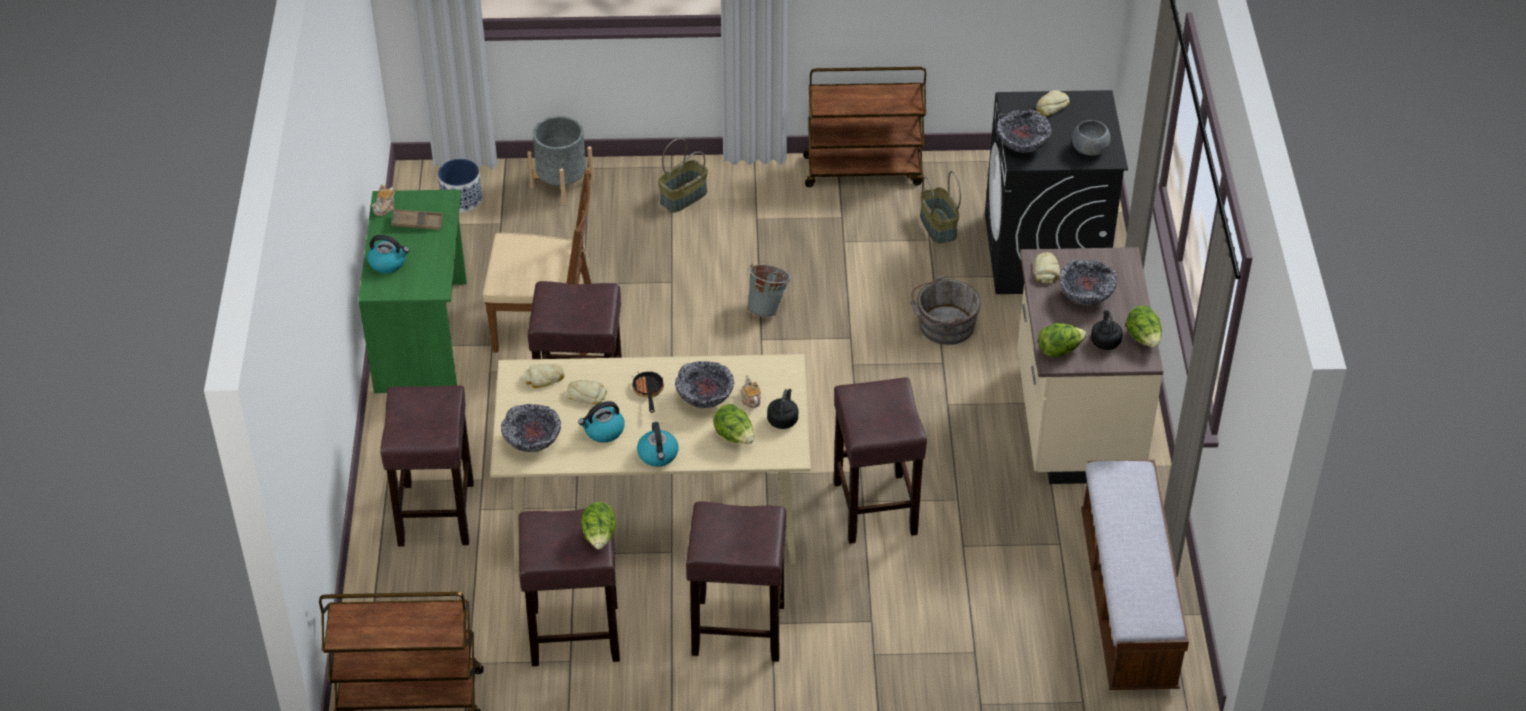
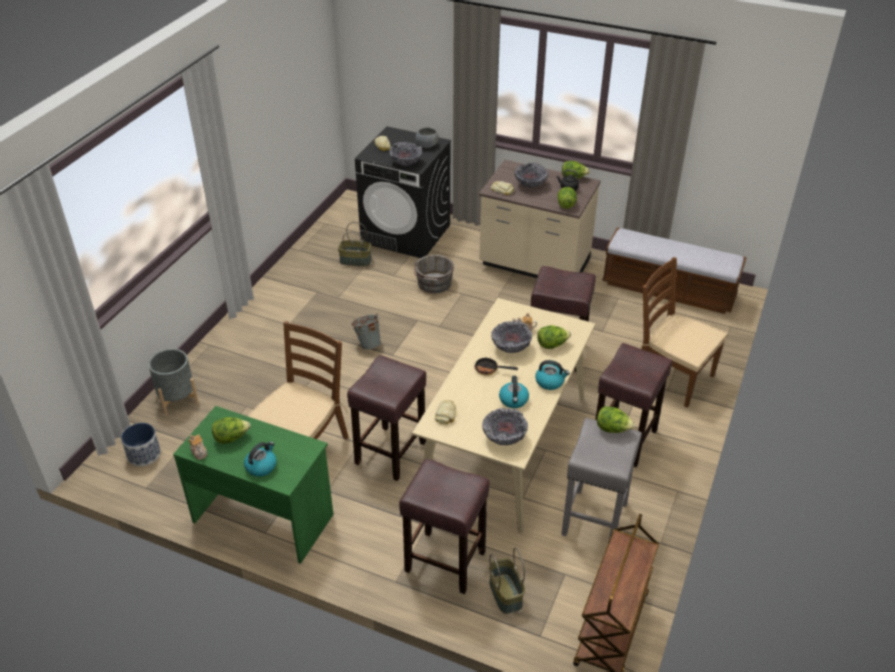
camera: 65 degrees left, 5 degrees down
(417, 223) = (231, 438): brown tray -> lettuce
(573, 635) = (594, 520): brown stool -> grey stool
(586, 394) = (474, 398): bread -> none
(683, 198) = (243, 348): basket -> basket (506, 594)
(783, 419) = (548, 321): black kettle -> none
(864, 170) = (286, 271): brown cart -> none
(906, 652) = (671, 377): none -> brown chair

